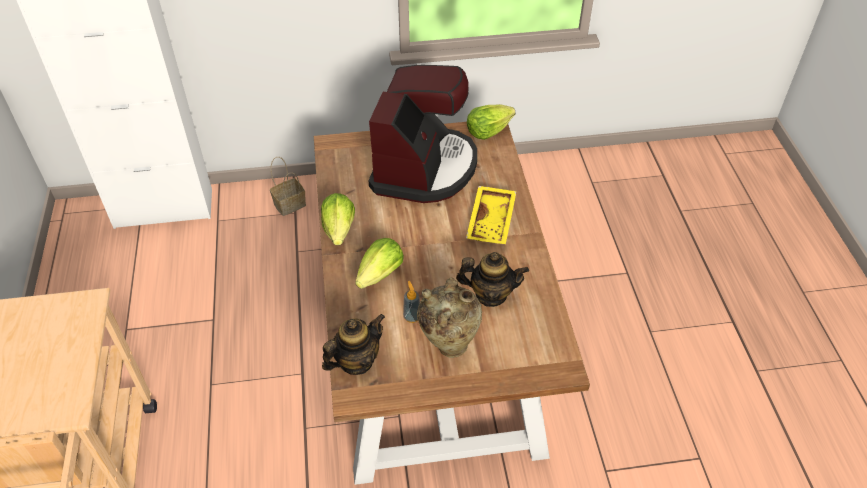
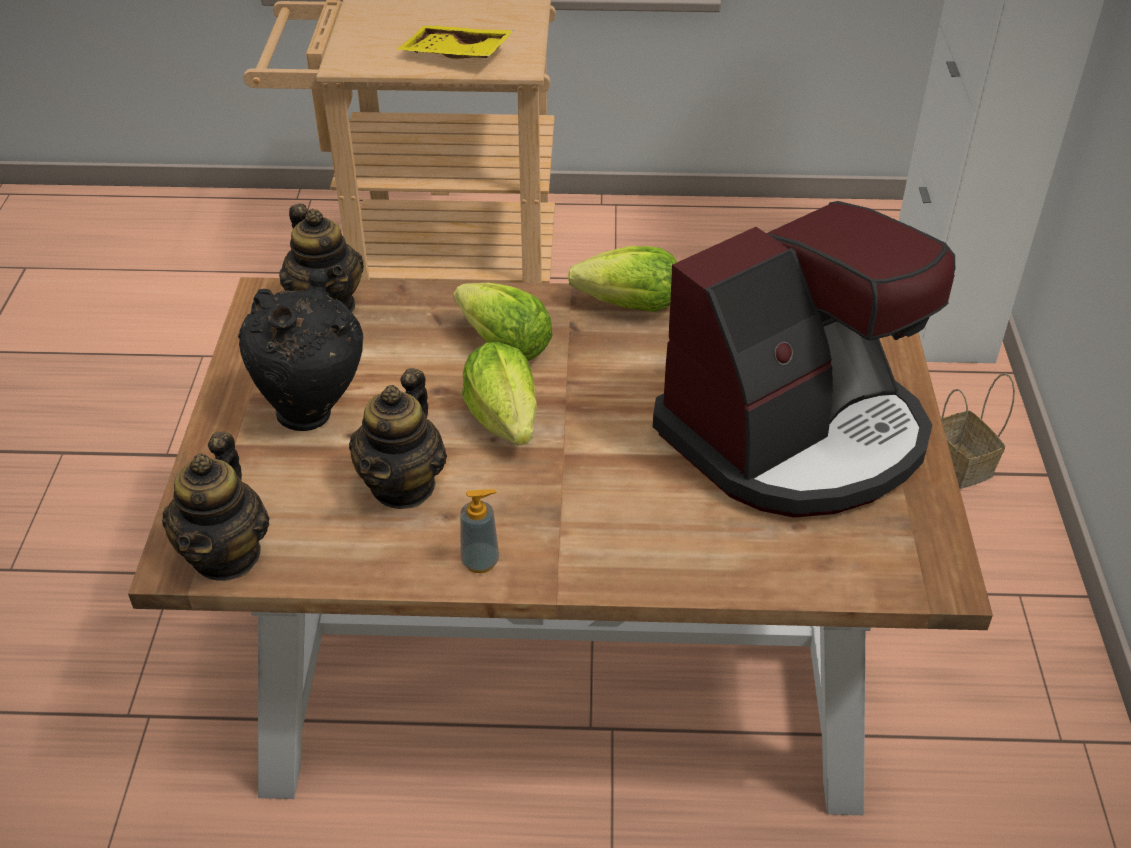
camera: 100 degrees right, 5 degrees down
(412, 316) = (392, 374): soap dispenser -> soap dispenser (480, 561)
(424, 168) = (796, 435): coffee machine -> coffee machine turned 60 degrees counterclockwise
(449, 343) = (313, 412): beige vase -> black vase
(488, 131) = (929, 566): lettuce -> lettuce (504, 419)
(492, 221) = (607, 522): yellow tray -> yellow tray (455, 56)
(554, 351) = (227, 554): none -> teapot

